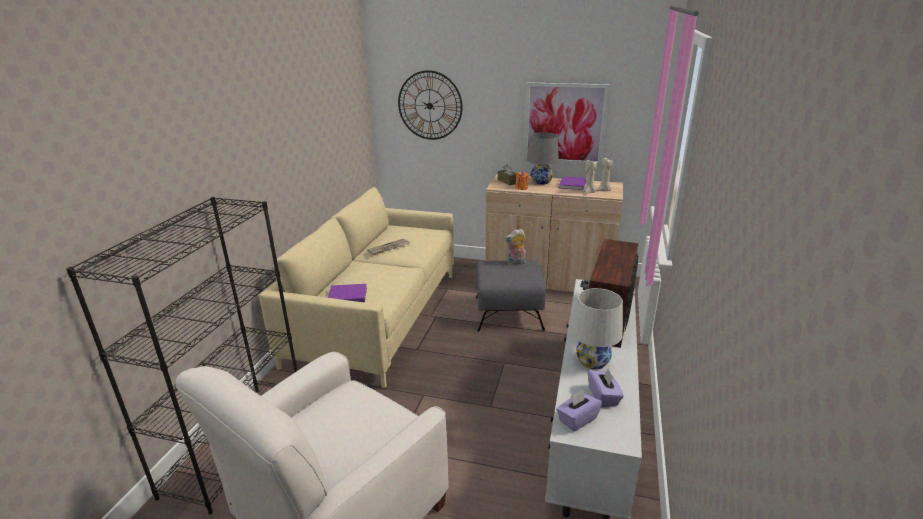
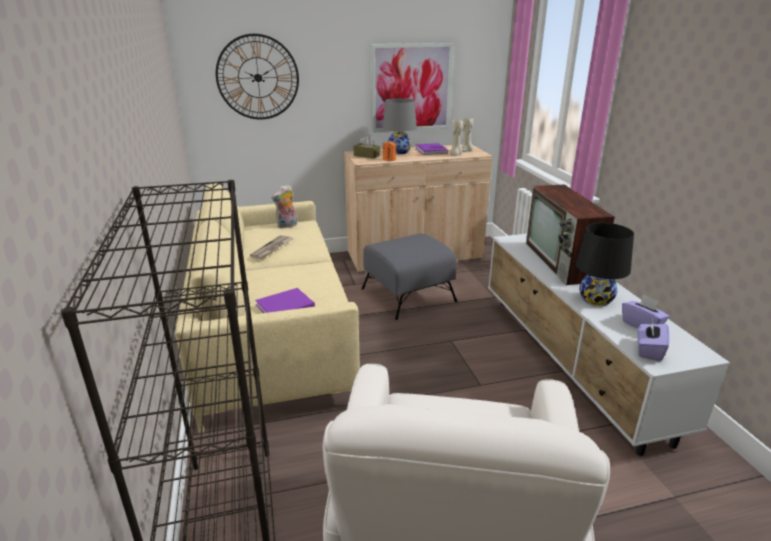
camera: 30 degrees left, 0 degrees up
(516, 263) = (409, 239): plush toy -> plush toy (287, 226)
(592, 361) = (596, 299): white table lamp -> black table lamp

